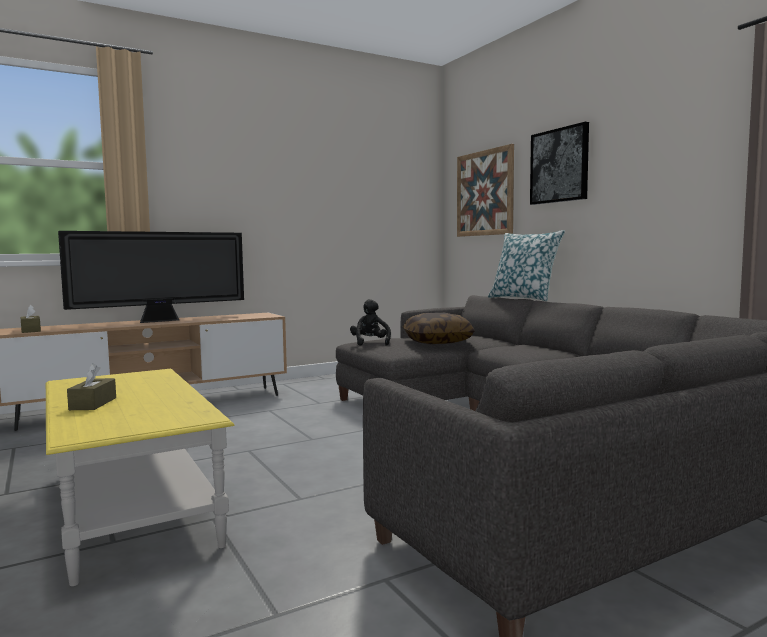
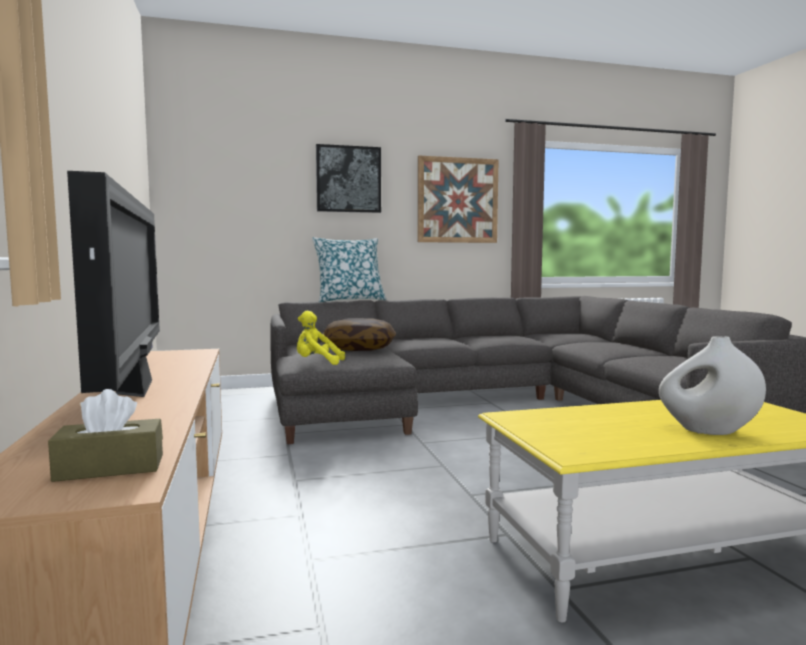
camera: 75 degrees left, 0 degrees up
(93, 404) = (708, 431): brown tissue box -> white vase
(370, 343) = (317, 363): black plush toy -> yellow plush toy
(484, 193) = (240, 191): picture -> picture (457, 200)

